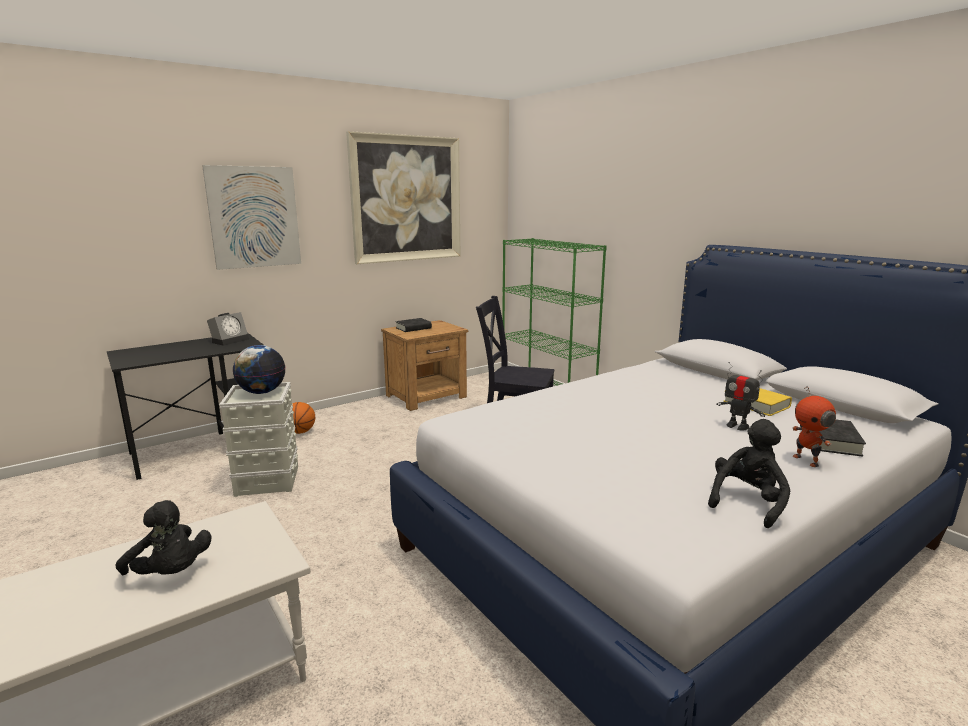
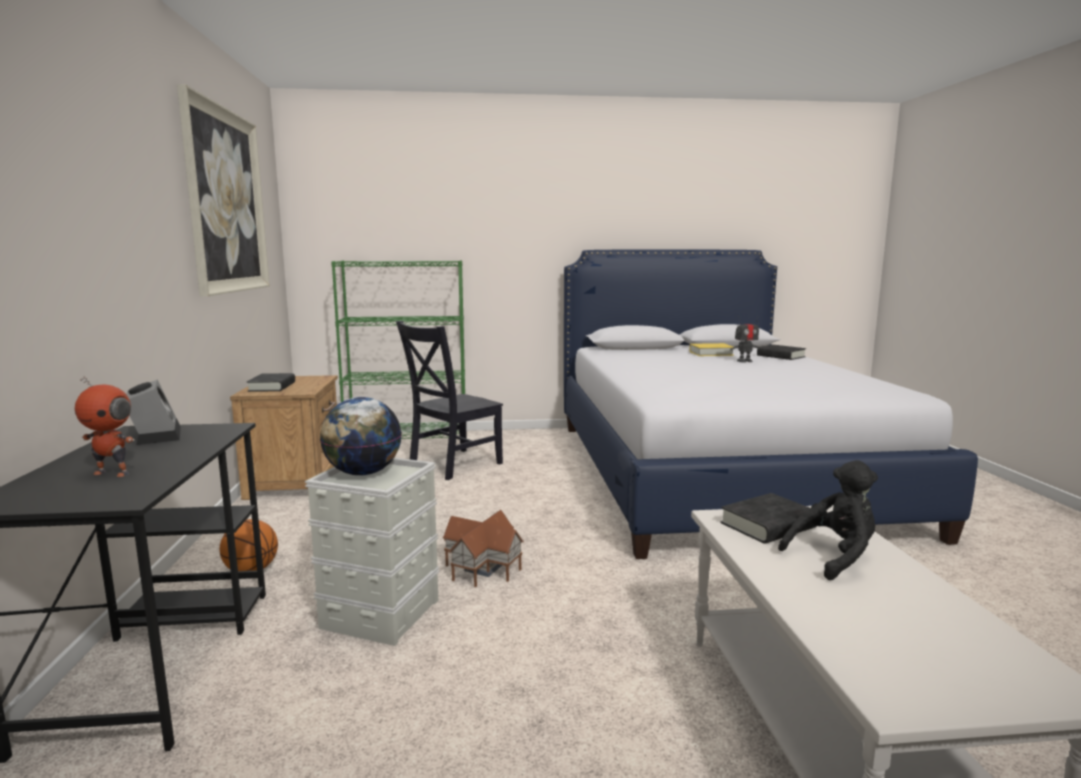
camera: 60 degrees left, 5 degrees down
(237, 536) = (768, 525): none -> black book
(254, 217) = (107, 207): picture -> none
(345, 491) = (483, 567): none -> toy house
(747, 502) = (855, 377): black plush toy -> none
(806, 460) = (805, 363): toy robot -> toy robot (113, 473)

